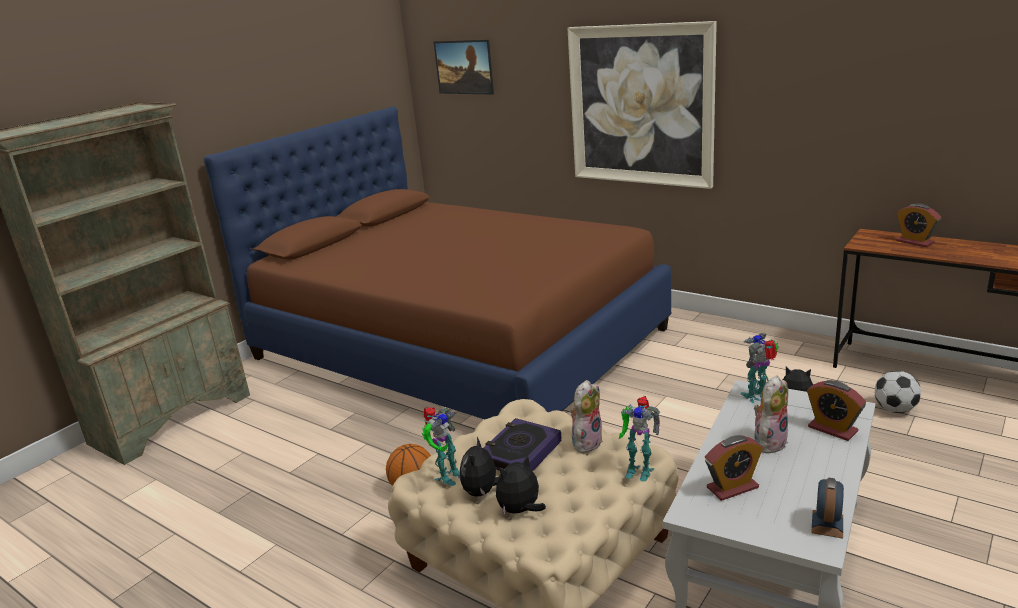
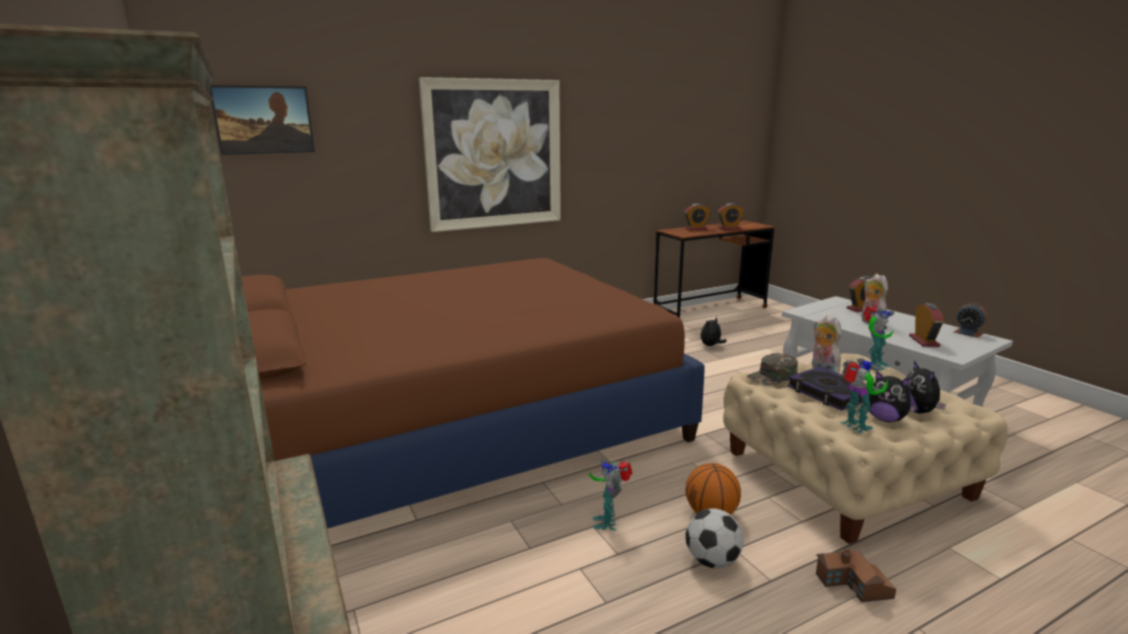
camera: 65 degrees left, 5 degrees down
(354, 577) = (853, 585): none -> toy house
(535, 417) = (772, 376): none -> green cap
(758, 396) = (809, 312): toy robot -> toy robot (608, 522)
(895, 409) = (740, 329): football -> football (712, 560)
(966, 255) = (729, 228): none -> alarm clock

